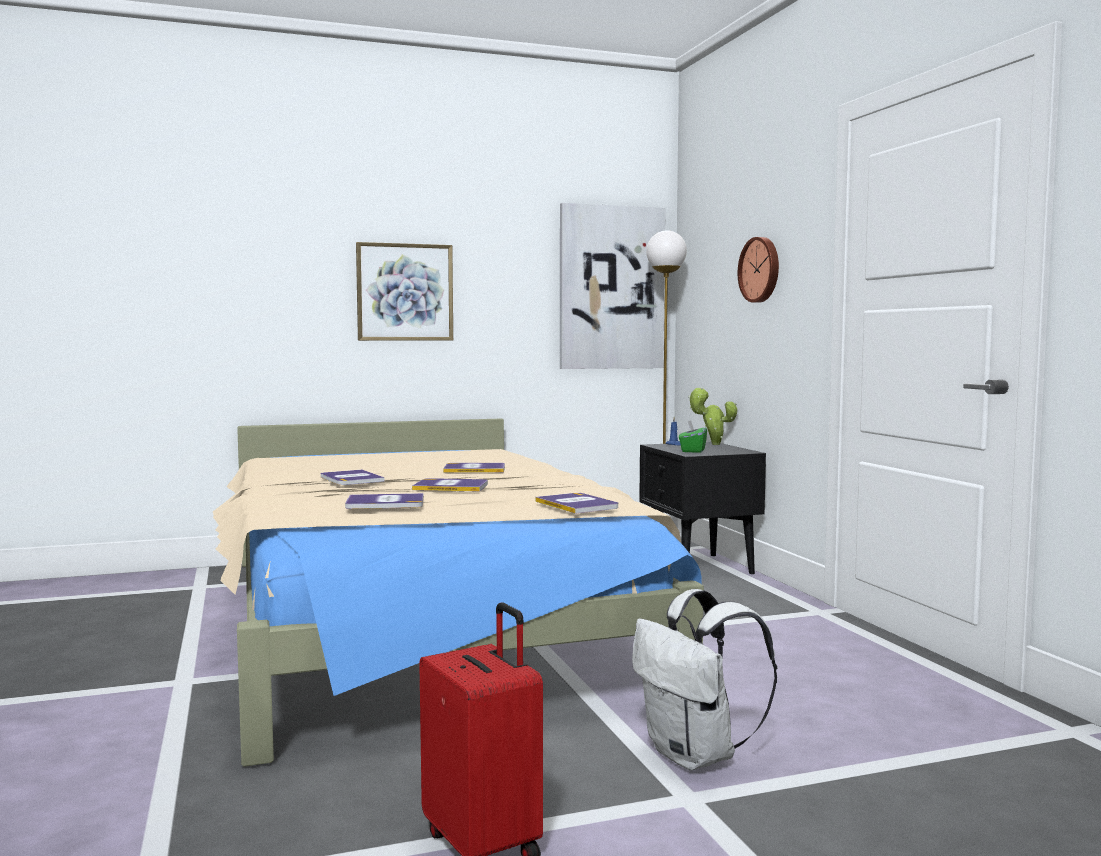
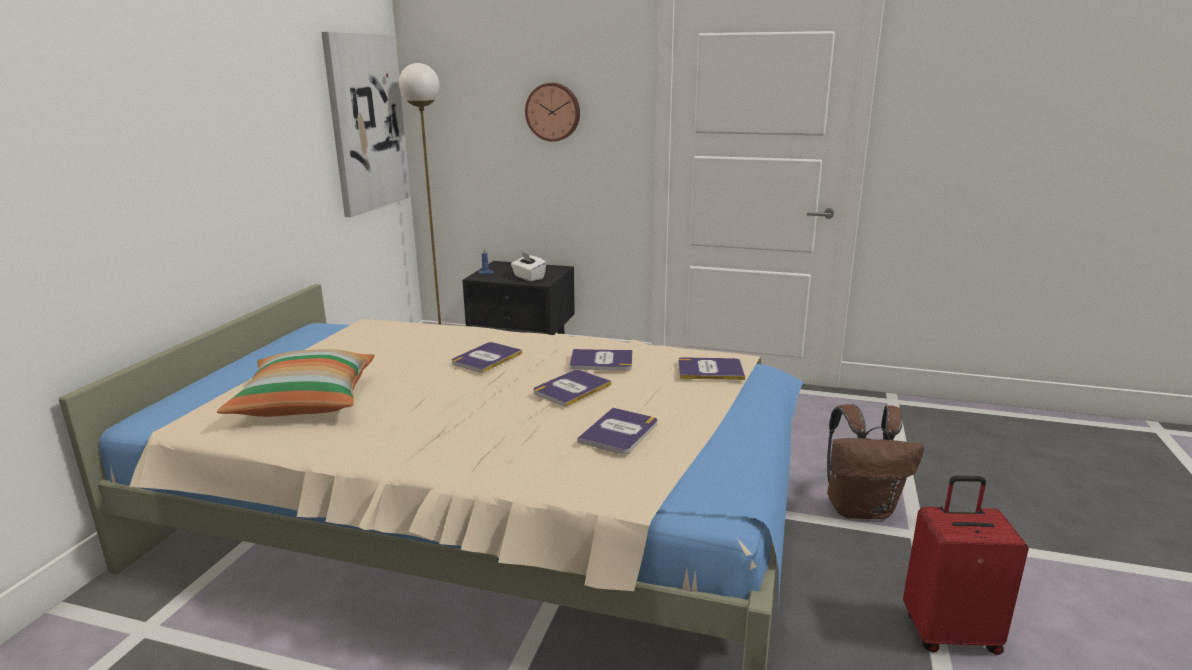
camera: 55 degrees left, 15 degrees up
(334, 463) = (305, 402): none -> pillow
(351, 479) = (456, 417): book -> book (601, 361)
(405, 292) = (206, 158): picture -> none
(692, 450) = (528, 277): green tissue box -> white tissue box
(696, 756) = (861, 508): white backpack -> brown backpack
(712, 444) = (508, 265): potted plant -> none

